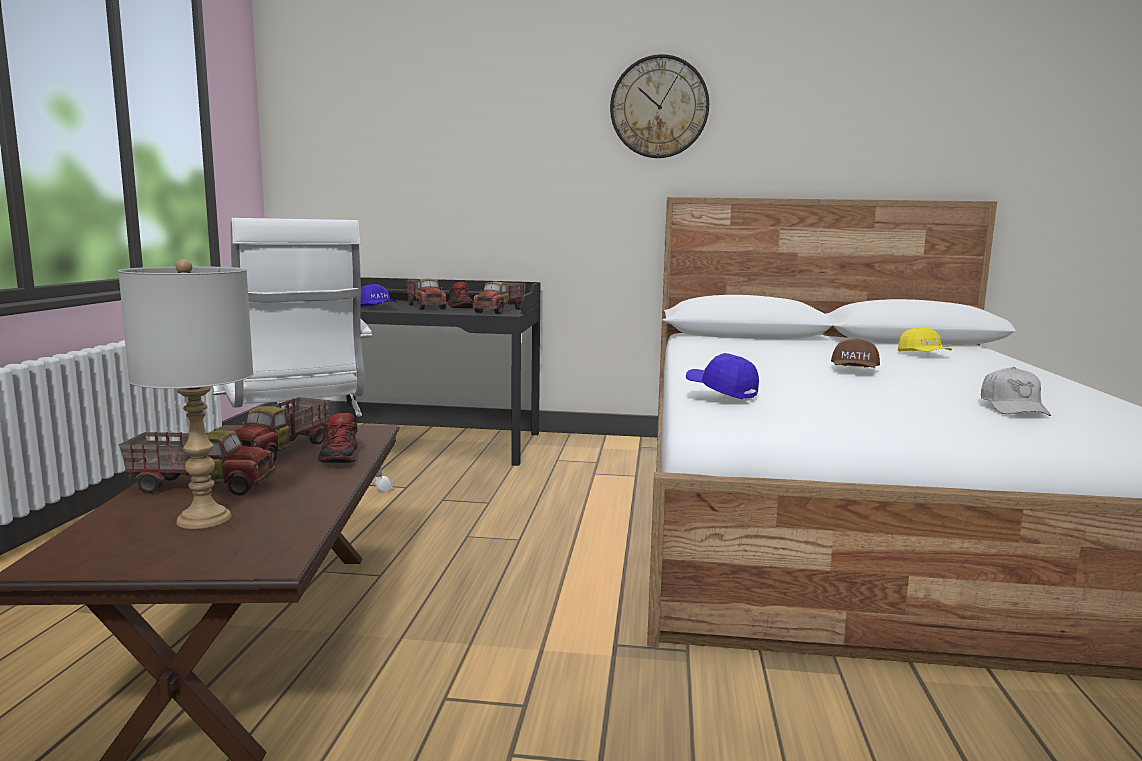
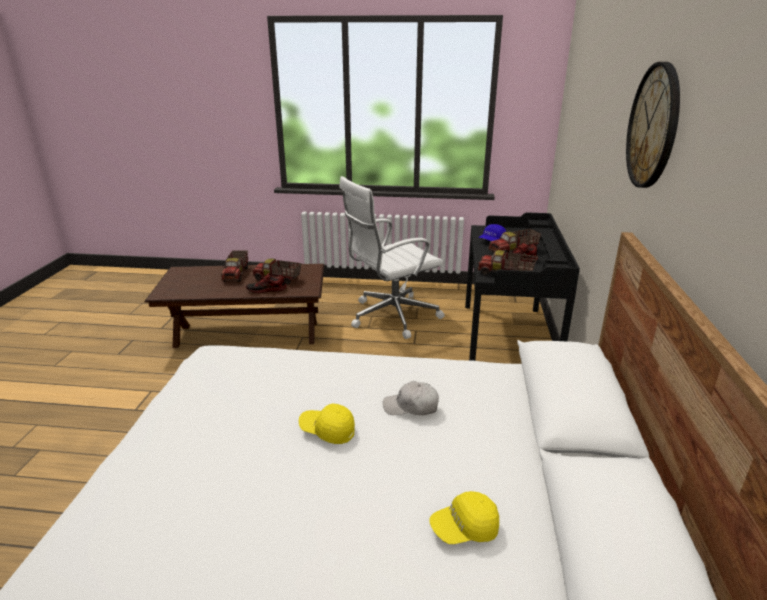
camera: 90 degrees right, 15 degrees up
(203, 519) = (202, 280): grey table lamp -> none
(721, 391) = (240, 351): blue cap -> none
(854, 371) = (327, 431): brown cap -> yellow cap
(1013, 407) = (174, 485): white cap -> white cap (411, 407)

